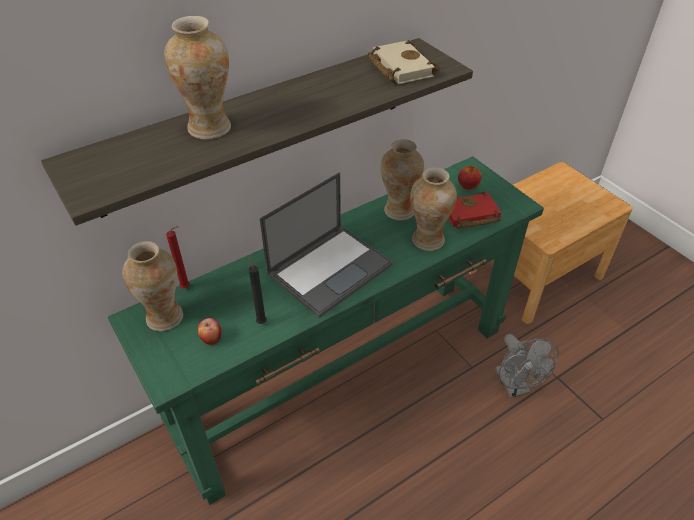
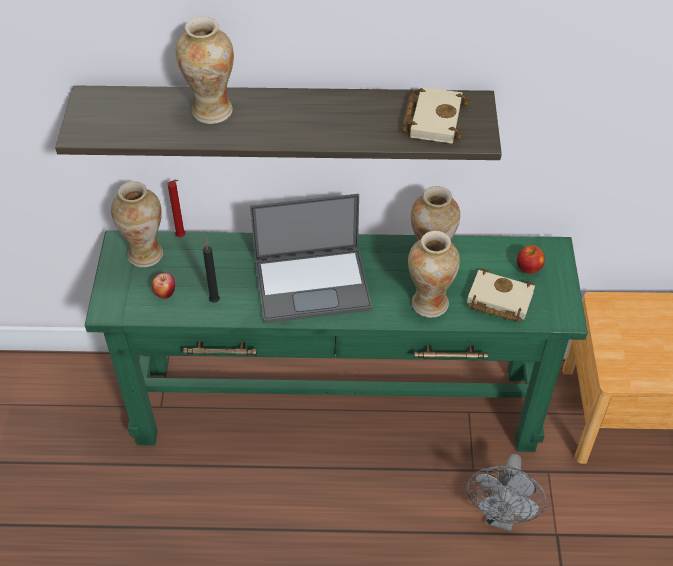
camera: 35 degrees right, 5 degrees up
(469, 215) = (497, 300): red book -> beige book

